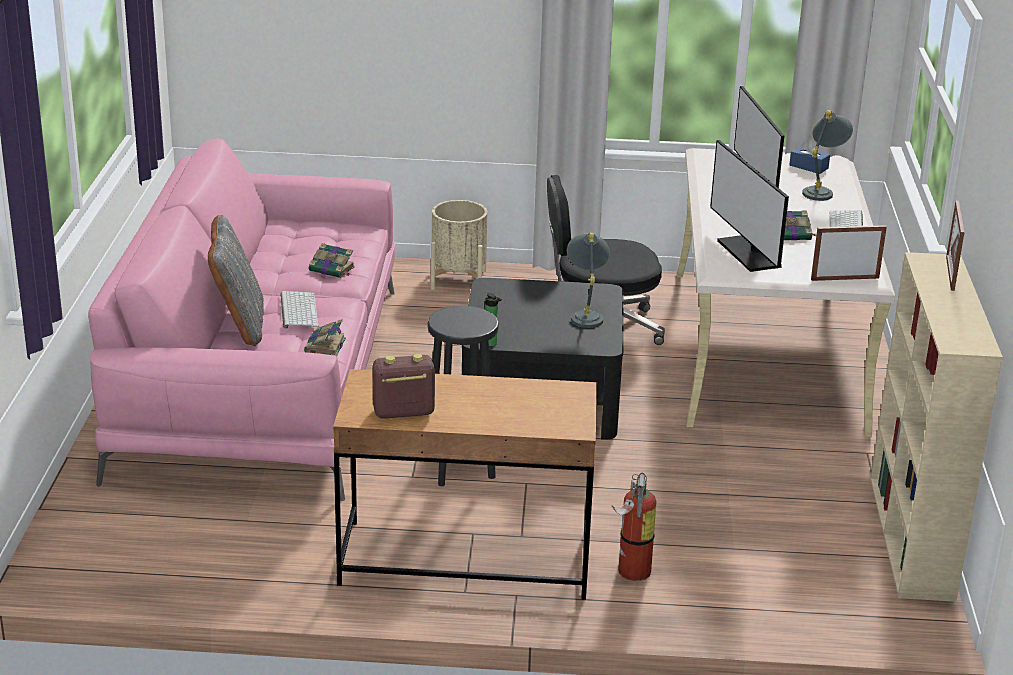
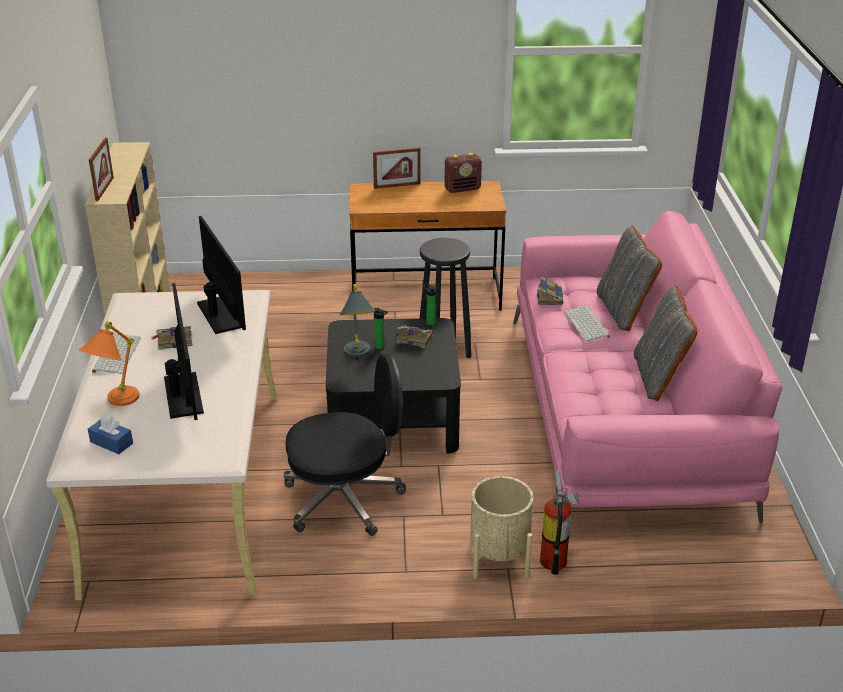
camera: 175 degrees right, 5 degrees up
(255, 257) = (659, 377): none -> grey pillow
(332, 269) = (583, 368): book -> book (413, 339)
(558, 321) = (381, 347): none -> bottle
(631, 573) = (327, 295): fire extinguisher -> fire extinguisher (555, 558)
(822, 191) = (115, 403): grey table lamp -> orange table lamp
(845, 279) = (148, 297): picture frame -> picture frame (397, 186)

